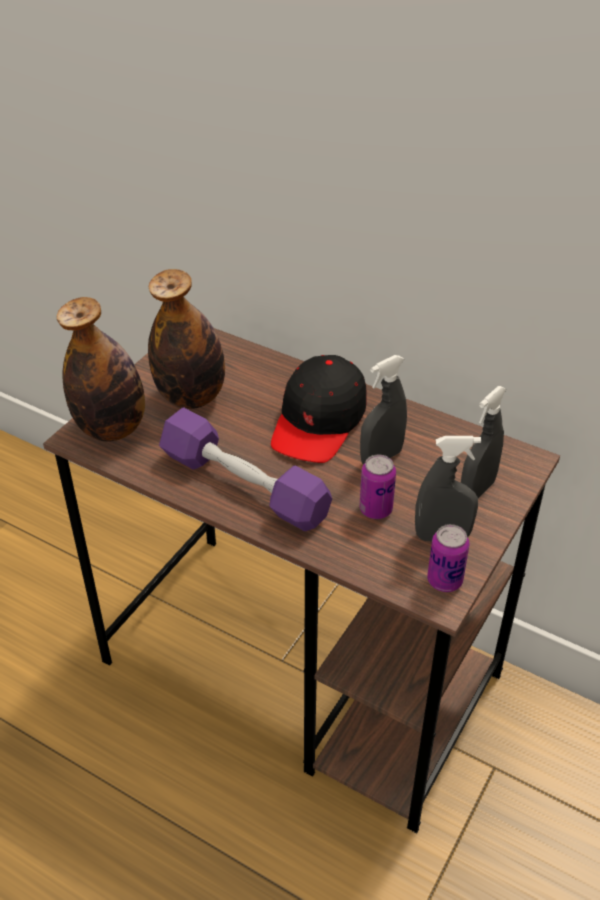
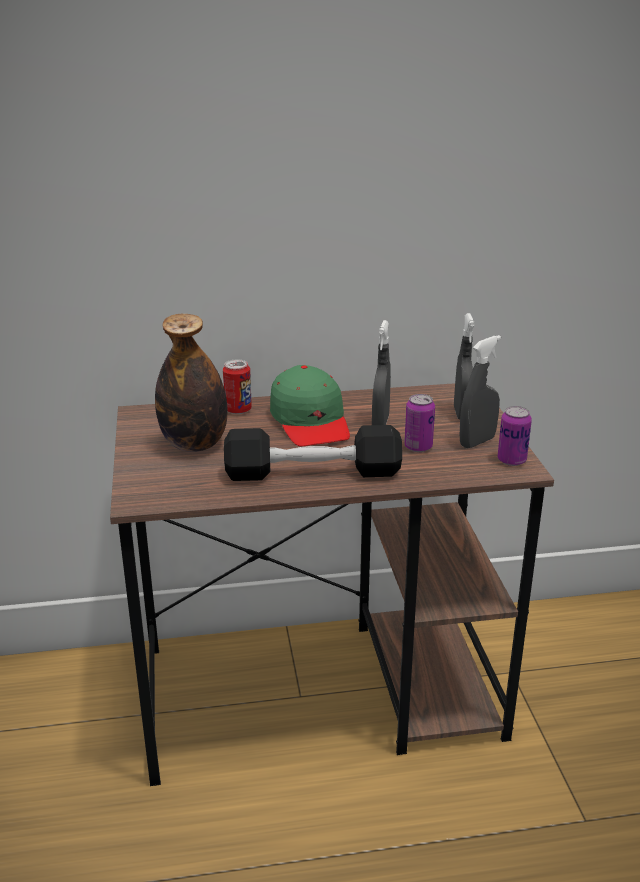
camera: 40 degrees left, 15 degrees down
(111, 428) = (158, 485): bottle -> none
(243, 485) = (312, 472): purple dumbbell -> black dumbbell
(274, 373) = (238, 410): none -> can
(319, 421) = (310, 421): black cap -> green cap

